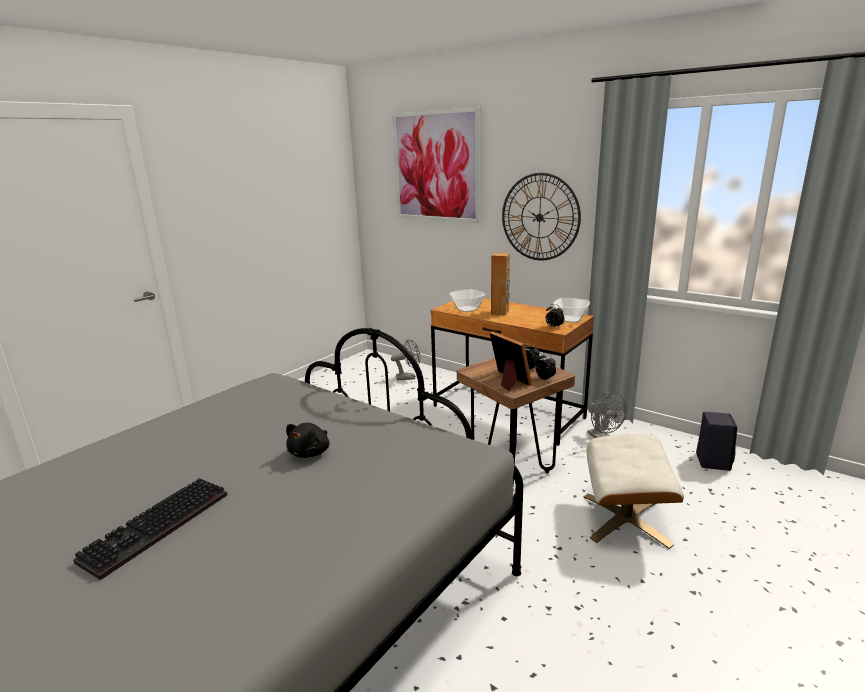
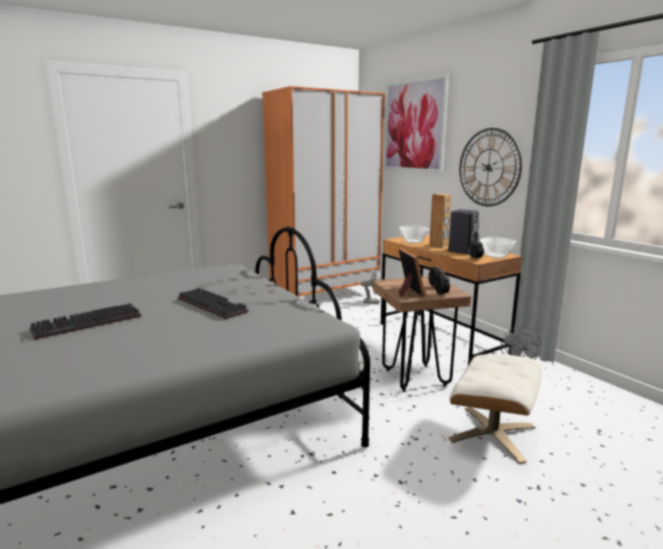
camera: 20 degrees right, 5 degrees down
(311, 452) = (214, 305): black plush toy -> keyboard
(344, 376) = (325, 294): none -> orange wardrobe
(712, 461) = (619, 409): black speaker -> black speaker (462, 251)

